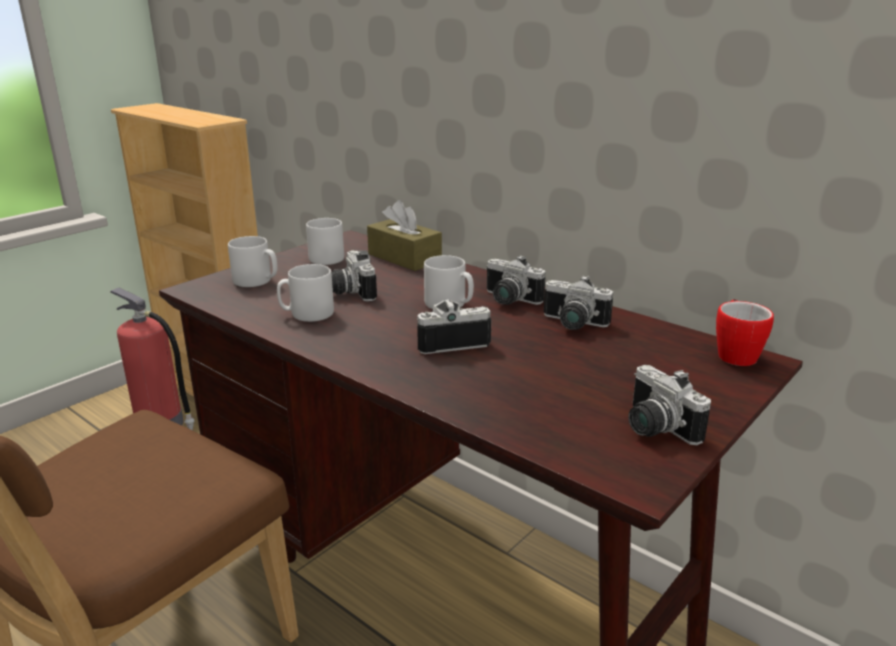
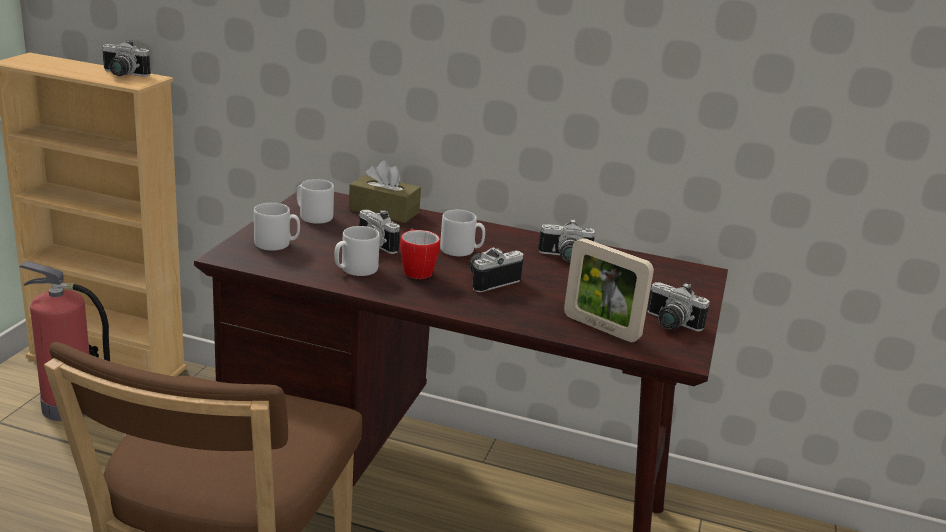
camera: 25 degrees left, 0 degrees up
(508, 300) = (502, 242): camera -> camera (122, 74)
(544, 420) = (601, 328): none -> picture frame
(734, 354) = (685, 269): mug -> mug (416, 270)

